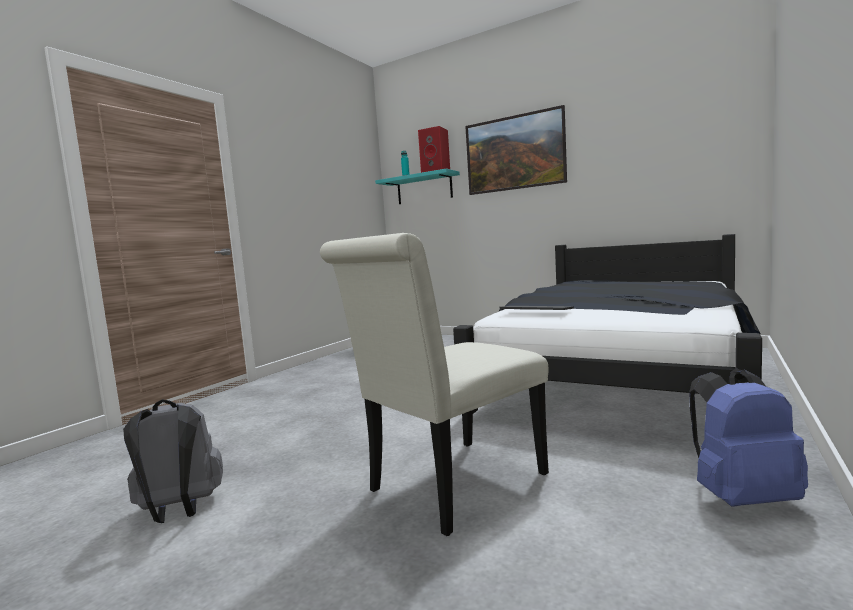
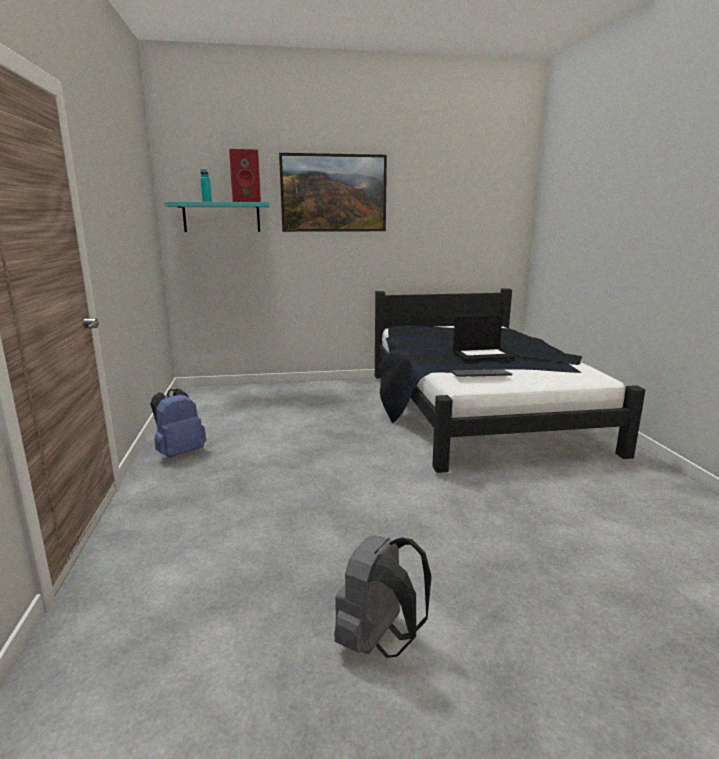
camera: 40 degrees left, 10 degrees up
(450, 487) = (528, 534): white chair -> none
(591, 297) = (483, 354): none -> laptop
(741, 497) = (654, 487): blue backpack -> blue backpack (179, 453)

